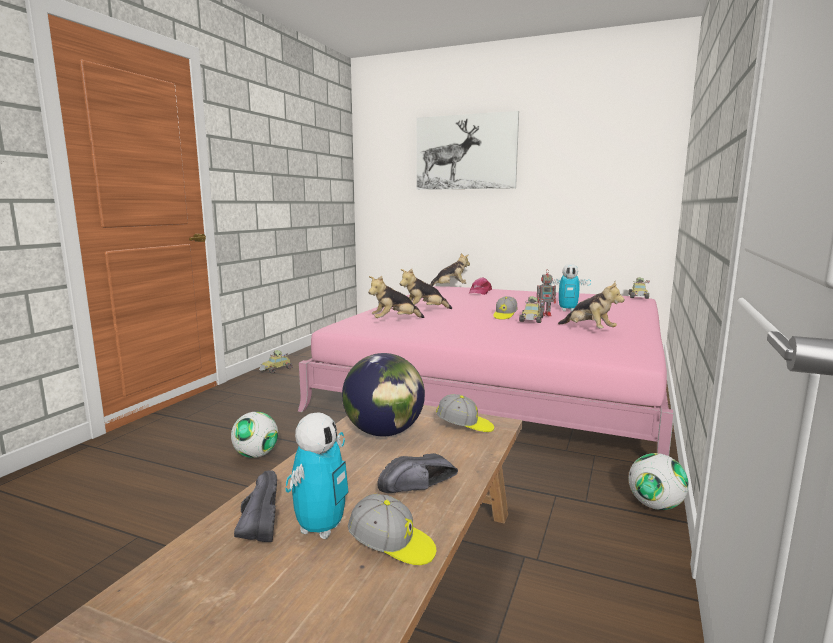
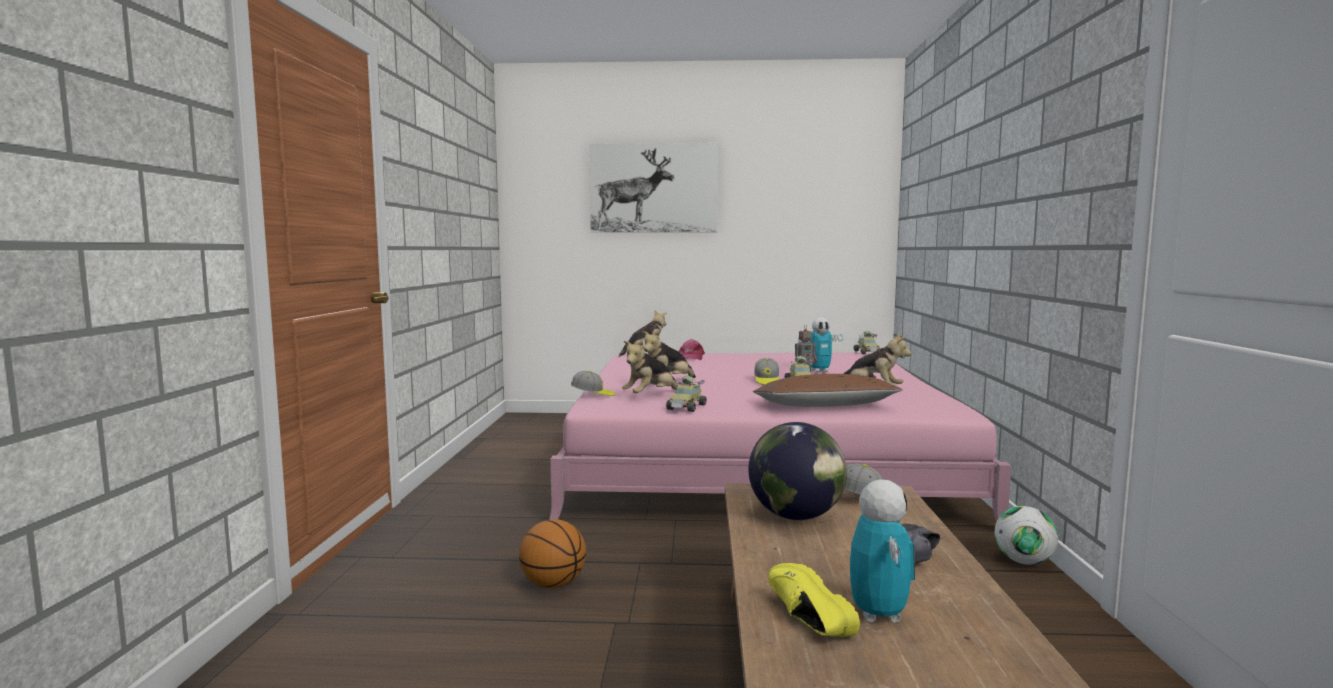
camera: 20 degrees left, 5 degrees down
(256, 455) = (553, 584): football -> basketball
(257, 521) = (803, 621): black shoe -> yellow shoe
(276, 369) = (457, 479): toy car -> toy car (687, 407)
(392, 546) = (968, 615): cap -> cap (593, 395)
(520, 341) = (824, 406): none -> brown pillow

